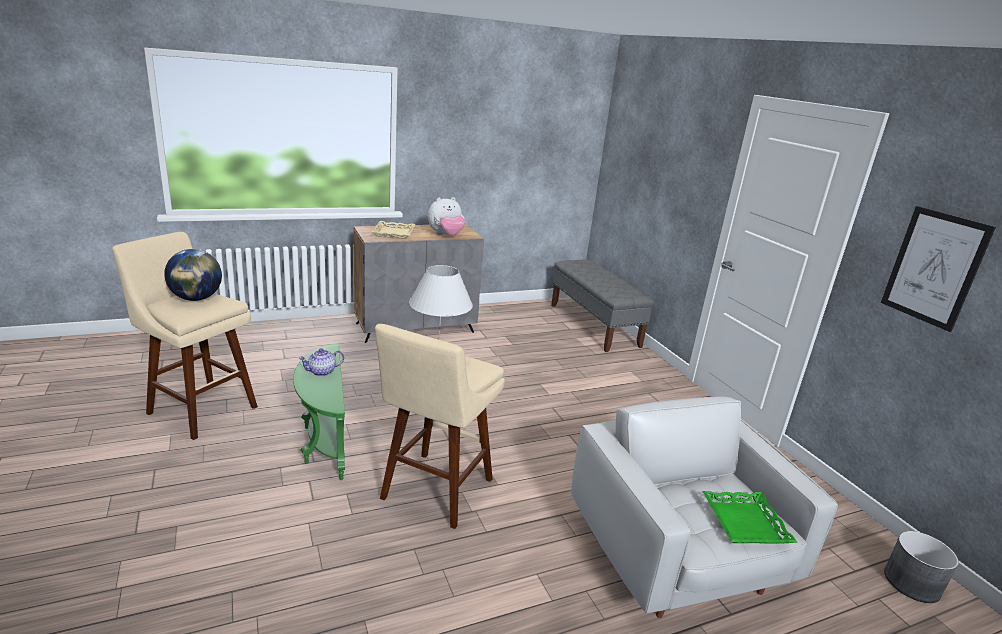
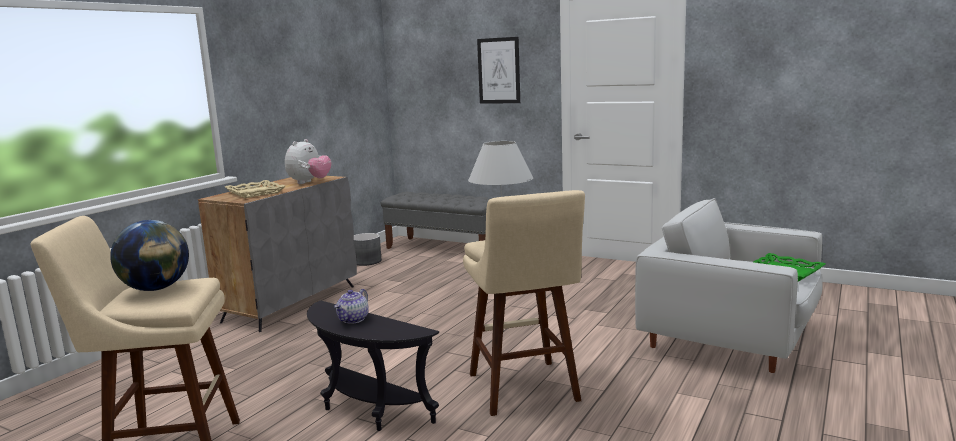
camera: 35 degrees left, 10 degrees down
(324, 443) = (367, 410): green side table -> black side table
(912, 583) = (838, 294): grey planter -> grey planter (367, 261)
(934, 268) = (759, 75): picture -> picture (499, 70)

